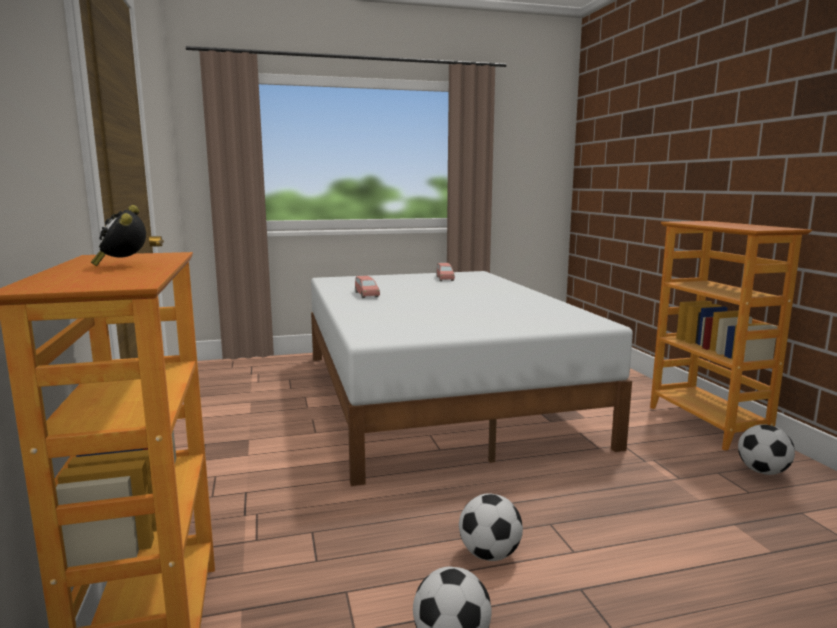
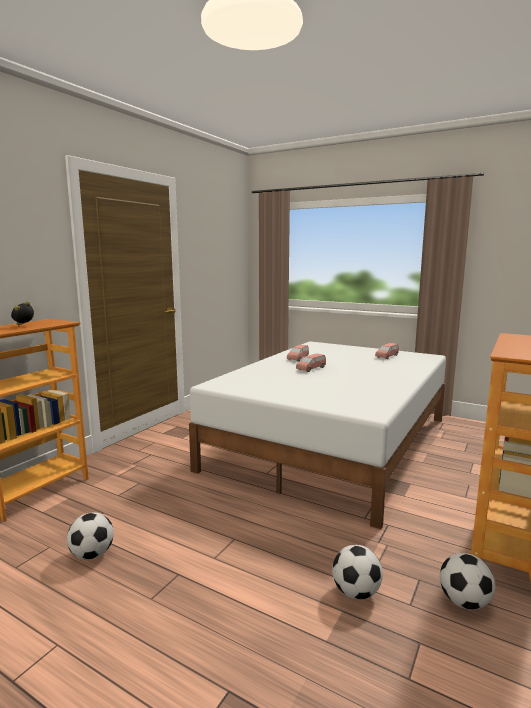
camera: 45 degrees right, 0 degrees up
(416, 301) = (311, 368): none -> pink toy car
(489, 554) = (177, 533): football -> football (355, 592)

